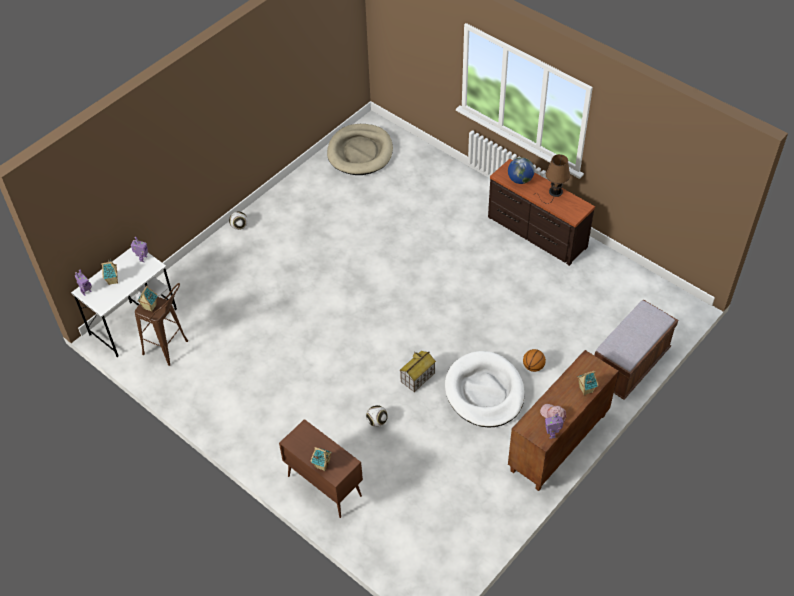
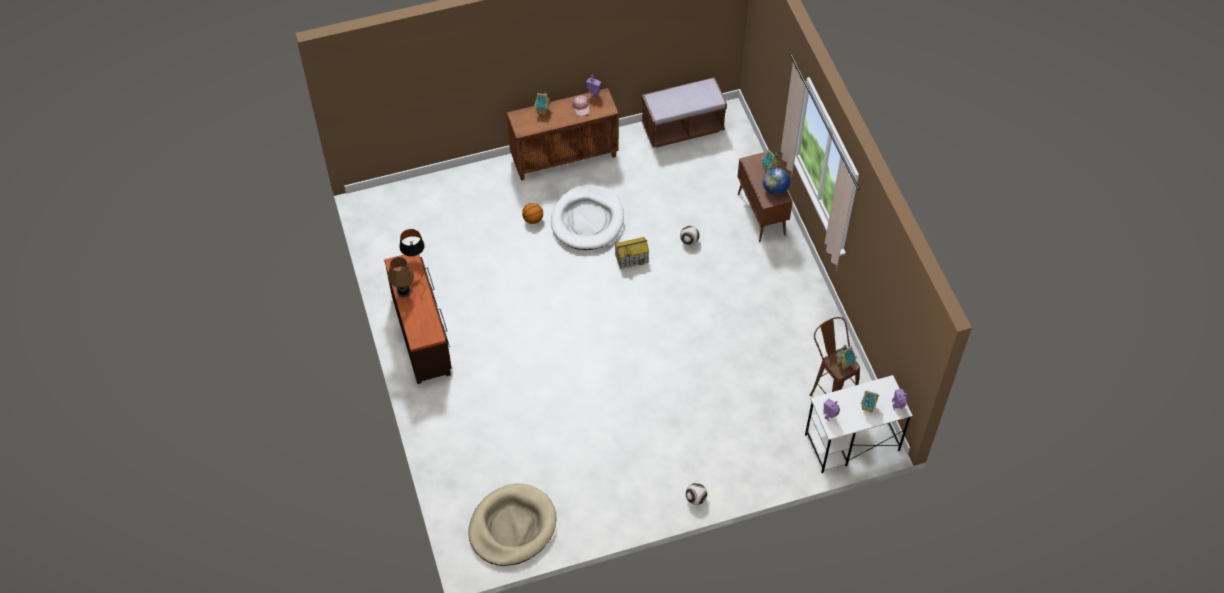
camera: 150 degrees left, 5 degrees up
(520, 180) = (423, 320): globe -> globe (775, 189)
(572, 217) = (414, 259): none -> black table lamp
(630, 365) = (458, 182): brown bench -> brown bench (682, 128)

